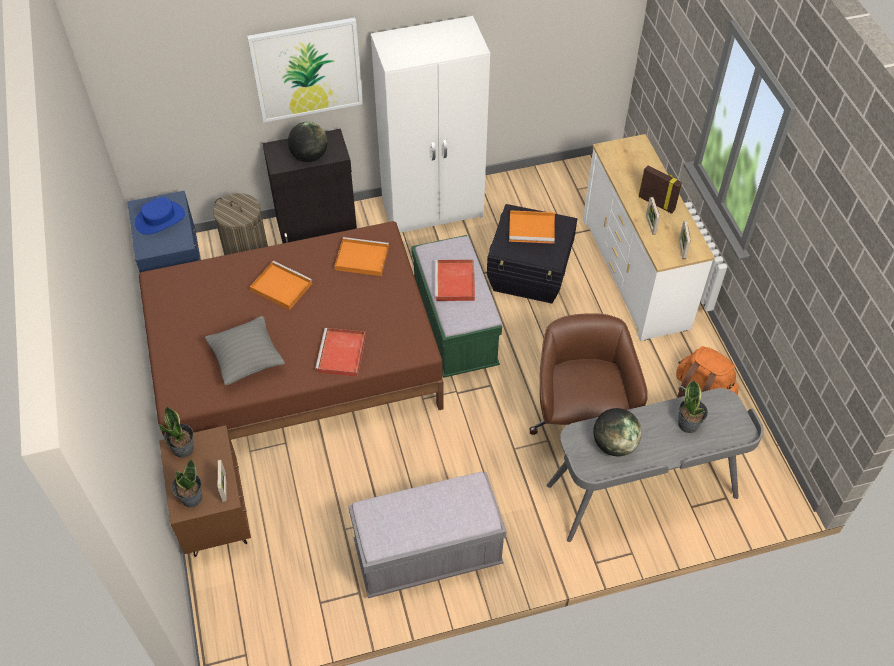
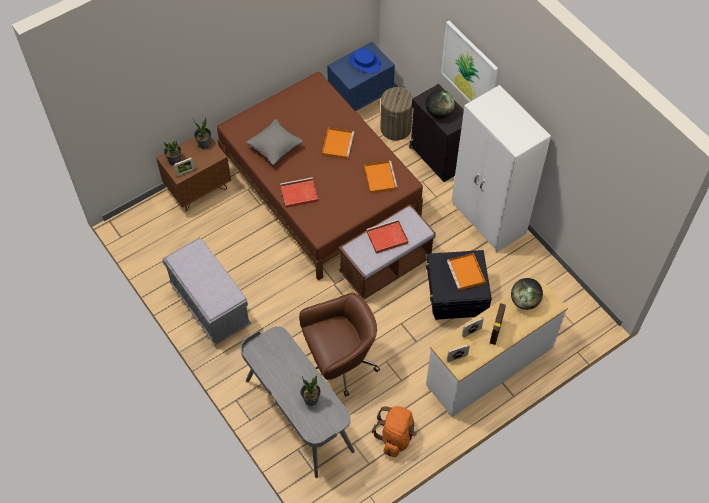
camera: 70 degrees right, 5 degrees up
(454, 329) = (385, 266): green bench -> brown bench
(614, 444) = (279, 358): globe -> globe (524, 301)

